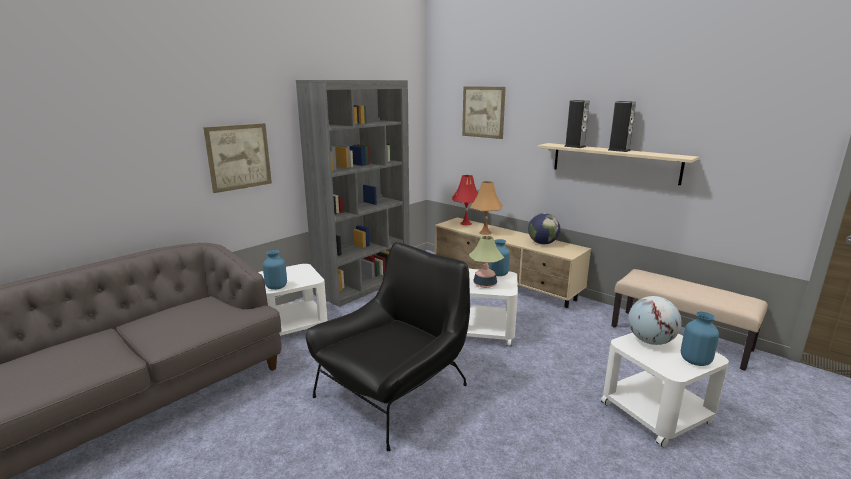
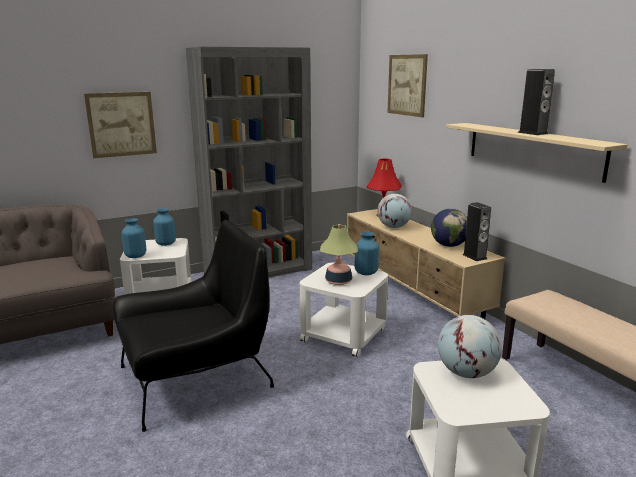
camera: 20 degrees right, 0 degrees up
(485, 232) = (393, 227): orange table lamp -> globe
(574, 146) = (486, 127): speaker -> speaker (474, 256)
(695, 361) = (499, 406): blue vase -> blue vase (165, 244)

